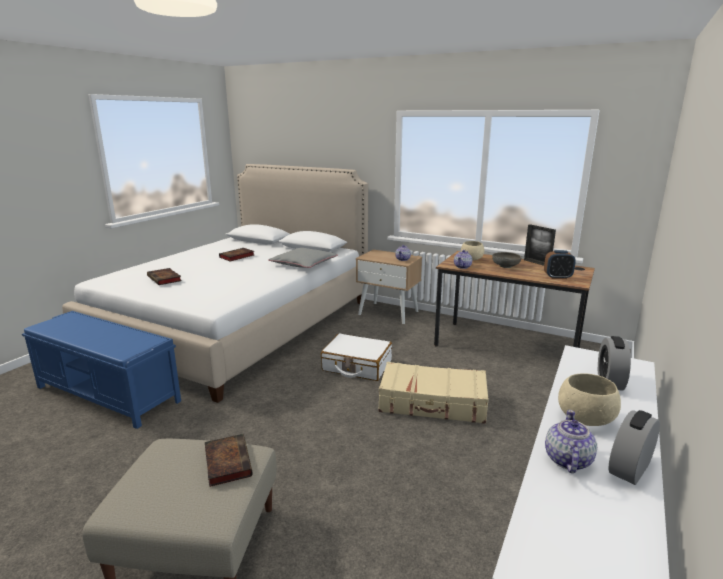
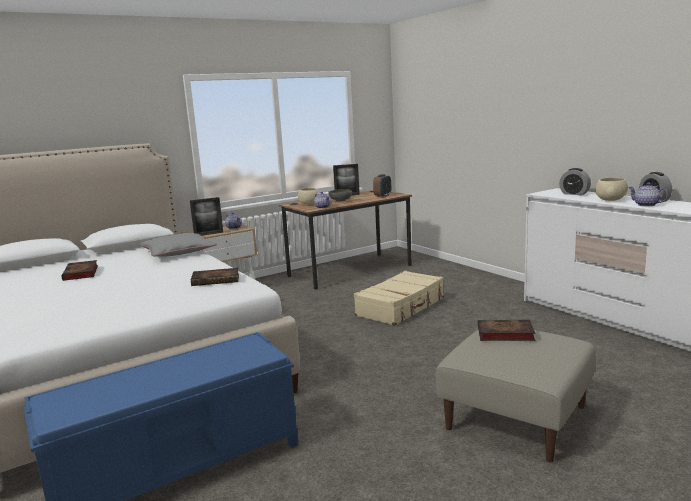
camera: 60 degrees left, 5 degrees down
(165, 279) = (97, 306): book -> book (217, 280)
(356, 366) = (309, 321): white suitcase -> none
(374, 258) = (208, 234): none -> picture frame

